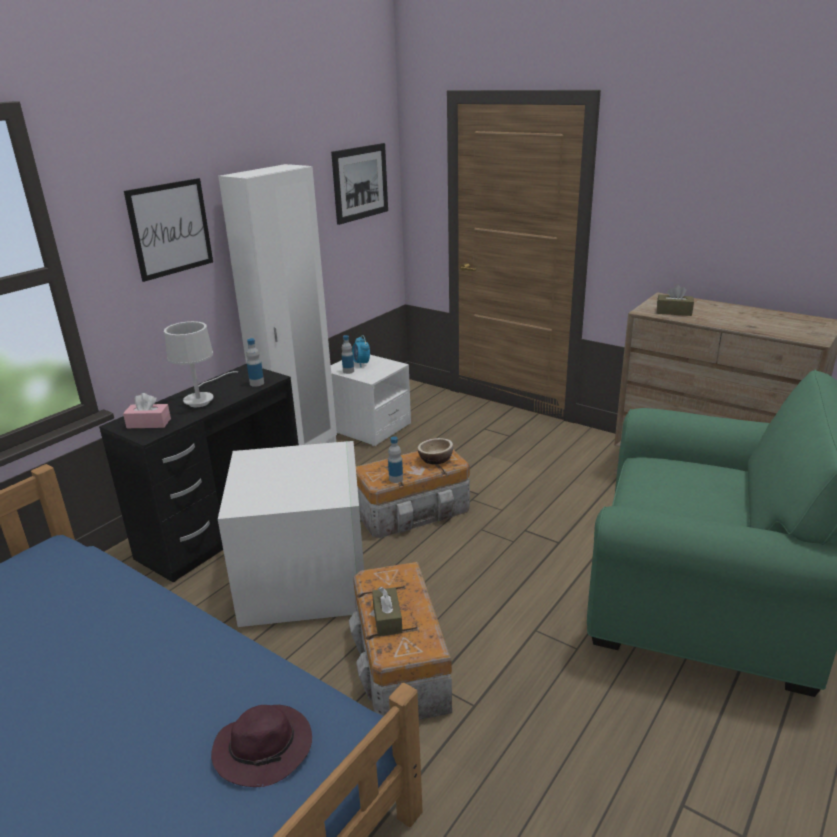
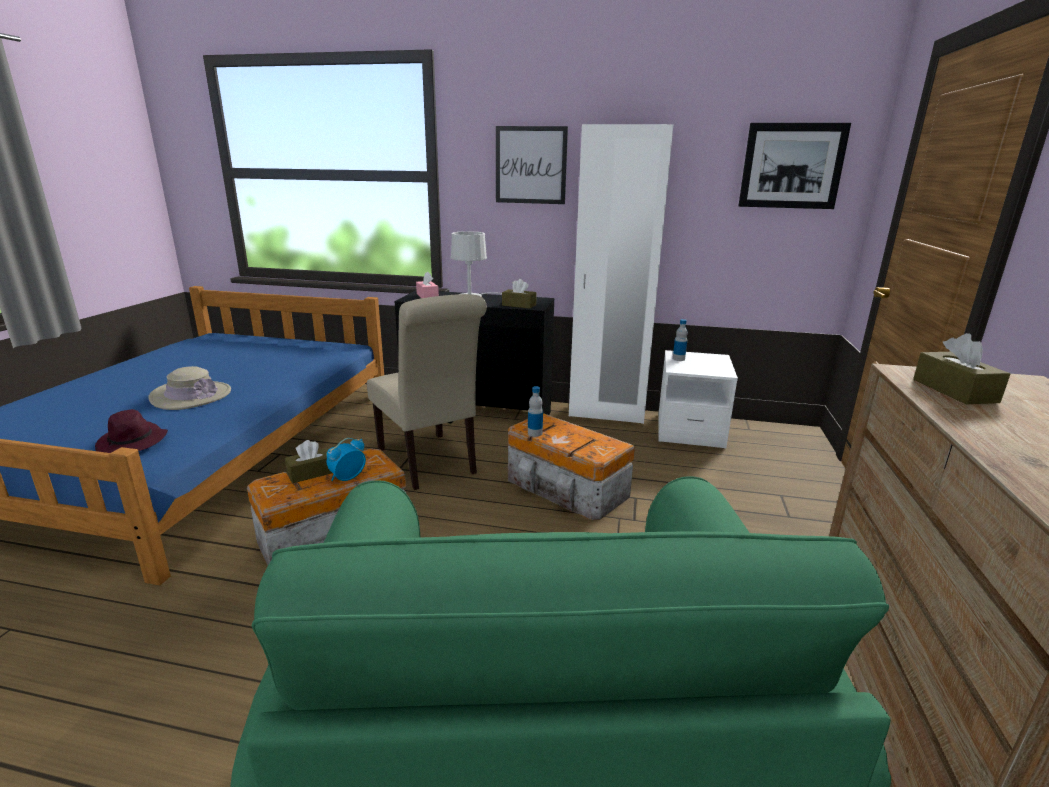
camera: 65 degrees right, 5 degrees down
(119, 704) = (191, 395): none -> beige hat
(257, 383) = (519, 305): bottle -> brown tissue box
(306, 579) = (430, 463): white storage box -> beige chair
(361, 363) = (703, 360): alarm clock -> alarm clock (347, 478)
(435, 459) = (590, 444): bowl -> none

